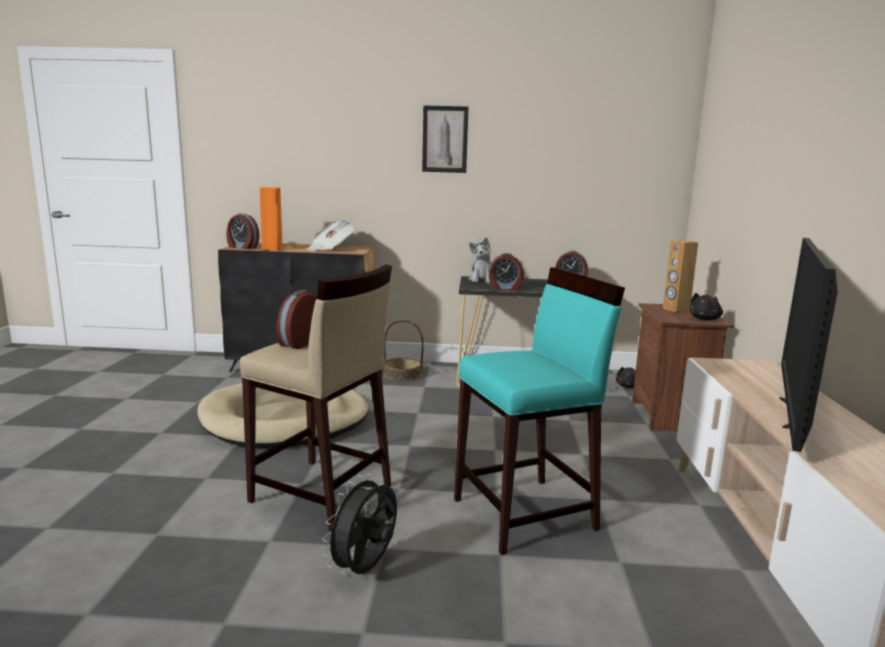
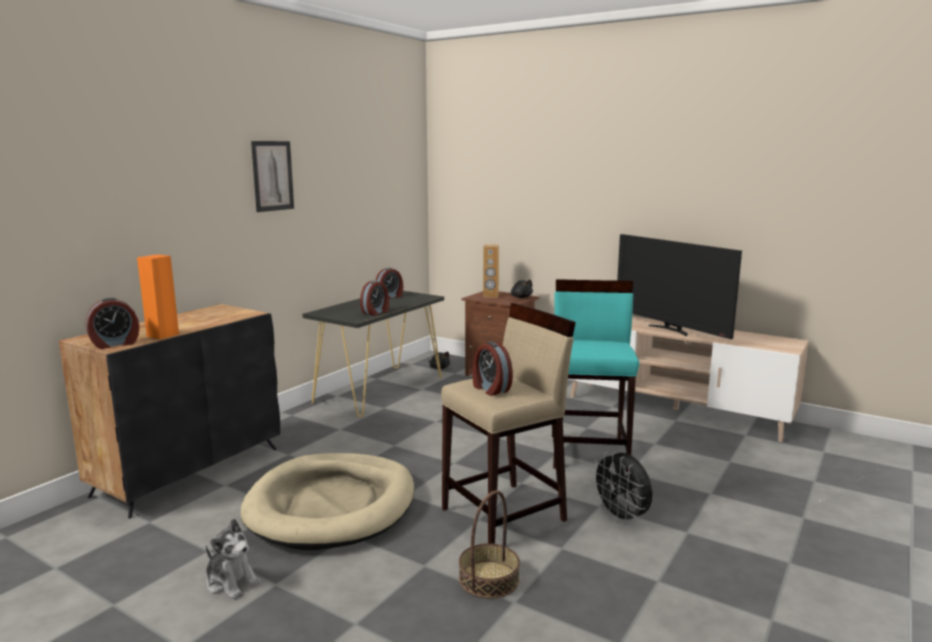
camera: 60 degrees left, 0 degrees up
(330, 249) = (209, 317): newspaper -> none
(403, 375) = (298, 431): basket -> basket (488, 579)
(482, 280) = (334, 312): plush toy -> plush toy (231, 582)

